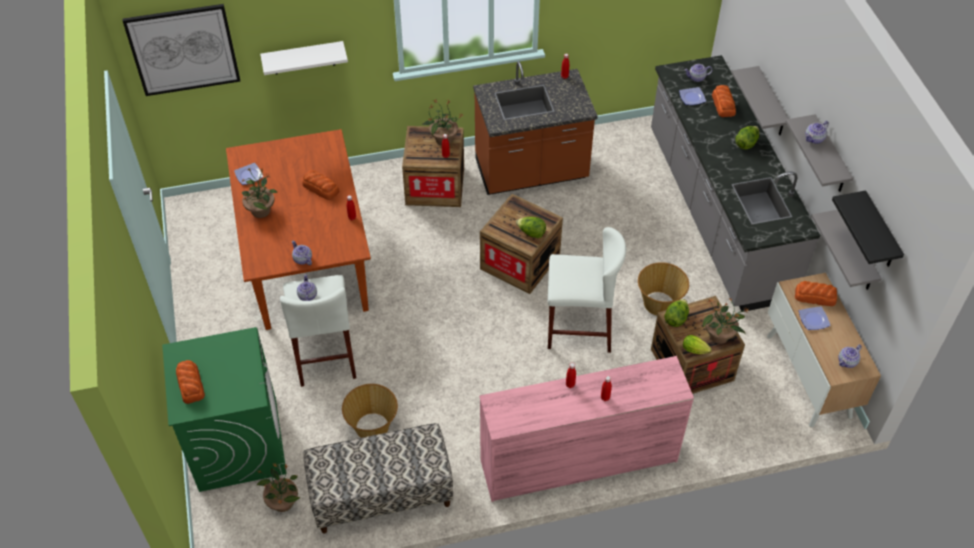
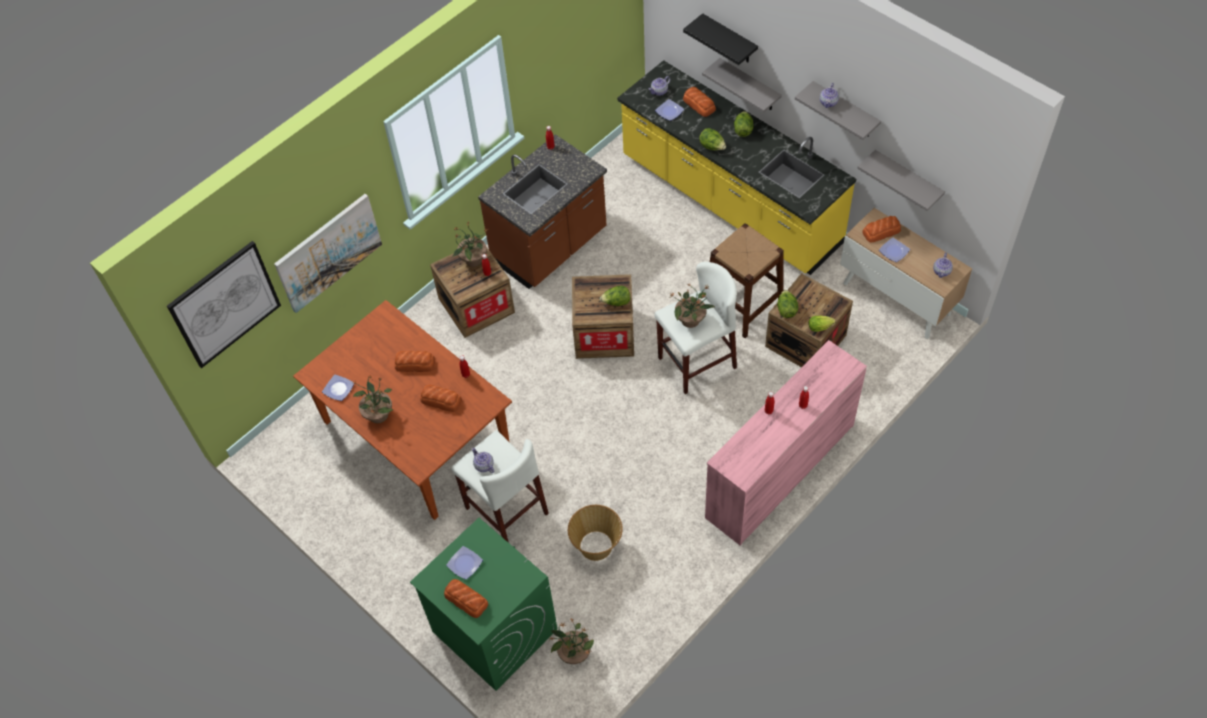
camera: 30 degrees left, 5 degrees up
(213, 357) = (465, 564): none -> plate
(302, 259) = (454, 436): teapot -> none
(303, 58) = (328, 252): white shelf -> picture
(316, 227) = (441, 401): none -> bread
(381, 495) = (650, 596): bench -> none
(659, 304) = (743, 305): basket -> brown stool
(706, 143) = (712, 147): none -> lettuce
(716, 214) = (729, 201): grey counter -> yellow counter
(719, 336) = (829, 305): potted plant -> potted plant (691, 320)
(880, 232) = (930, 155): black shelf -> black shelf (729, 40)

